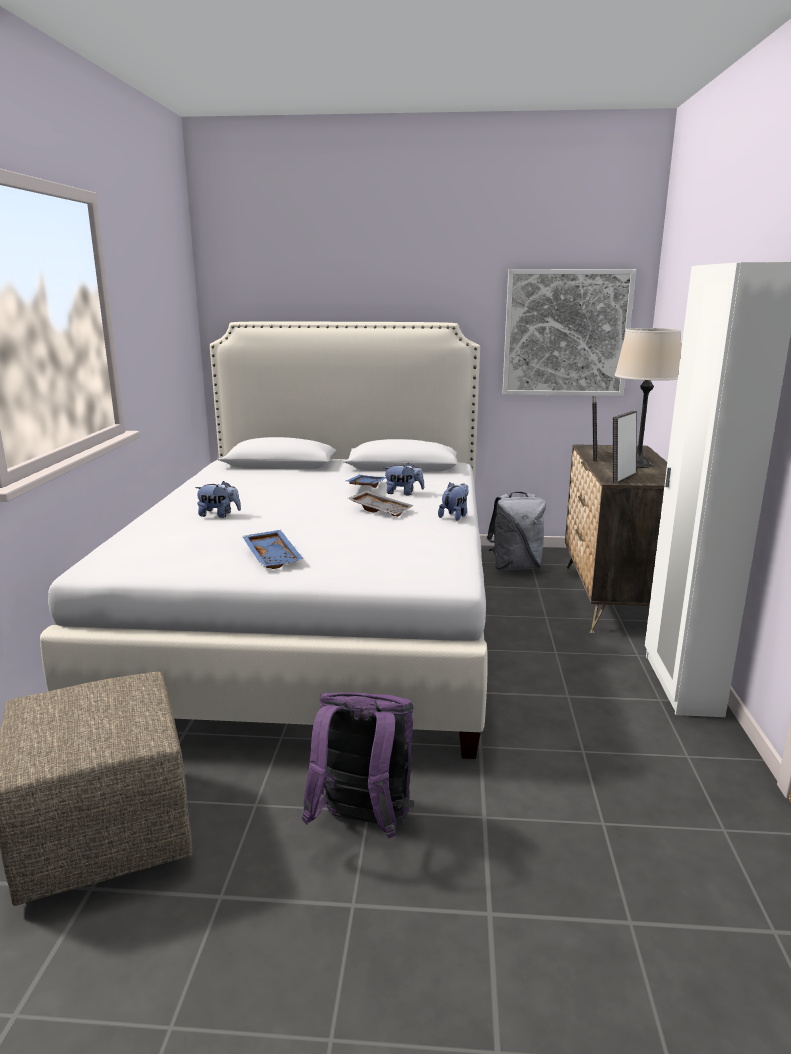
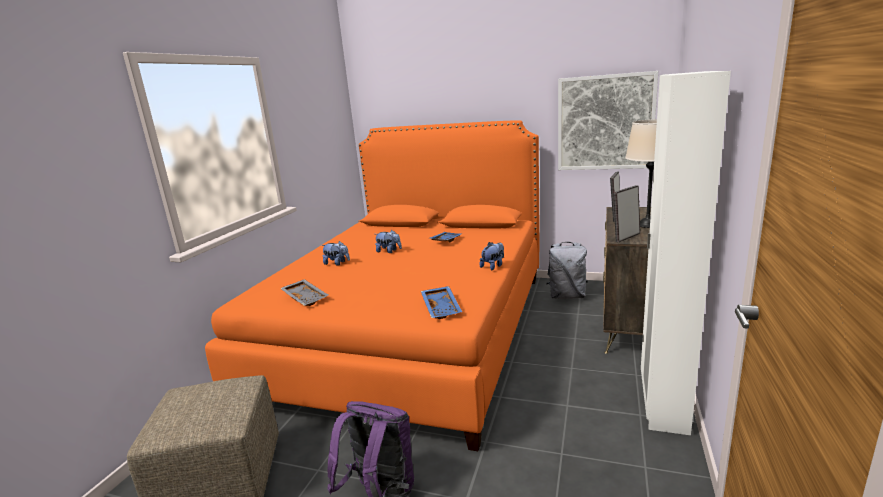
camera: 15 degrees right, 0 degrees up
(274, 557) = (350, 297): blue tray -> blue tray (442, 308)
(317, 619) = (412, 332): white bed -> orange bed
(381, 510) = (444, 260): grey tray -> grey tray (306, 298)
(403, 493) = (468, 246): plush toy -> plush toy (389, 251)

